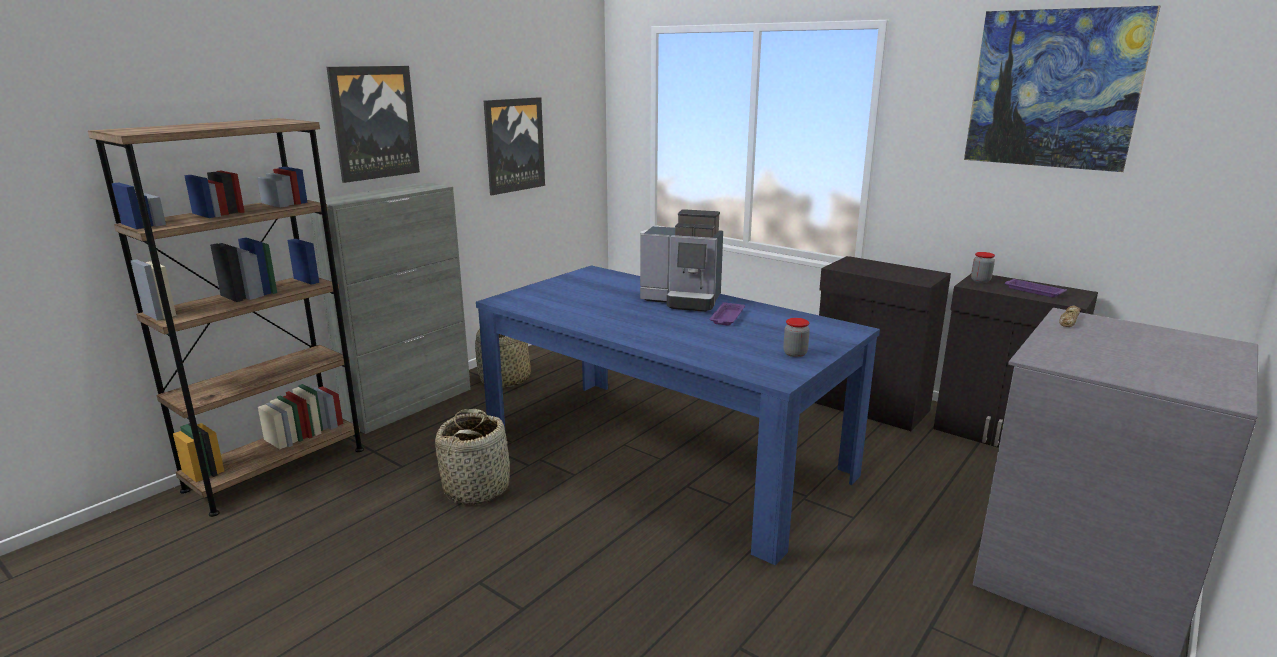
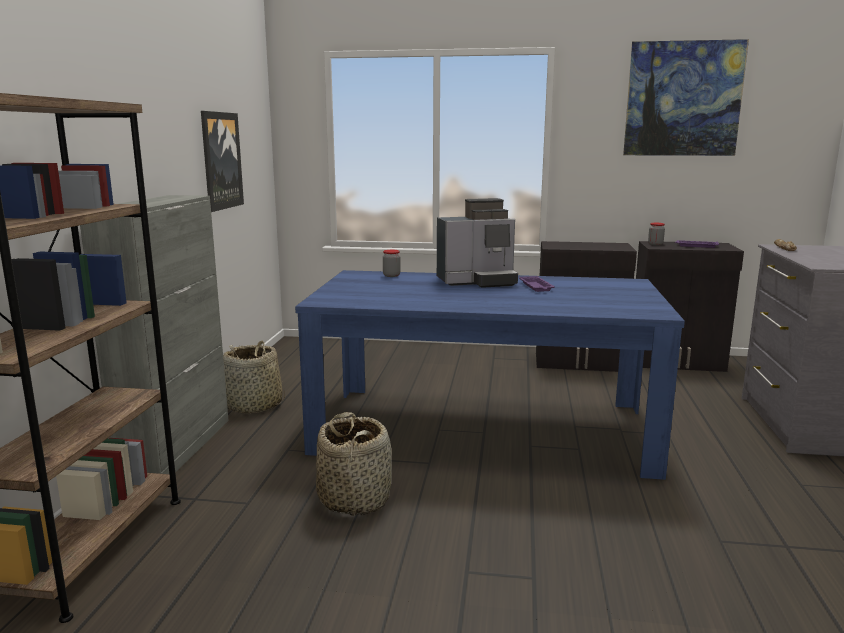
camera: 30 degrees left, 5 degrees down
(374, 122) = (125, 123): picture -> none
(795, 353) = (633, 299): jar -> jar (391, 275)

